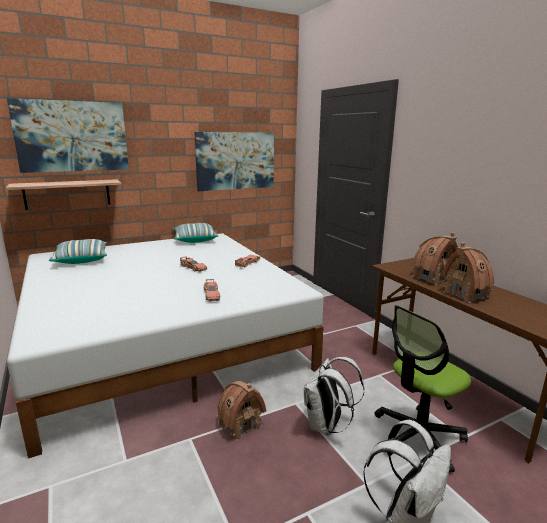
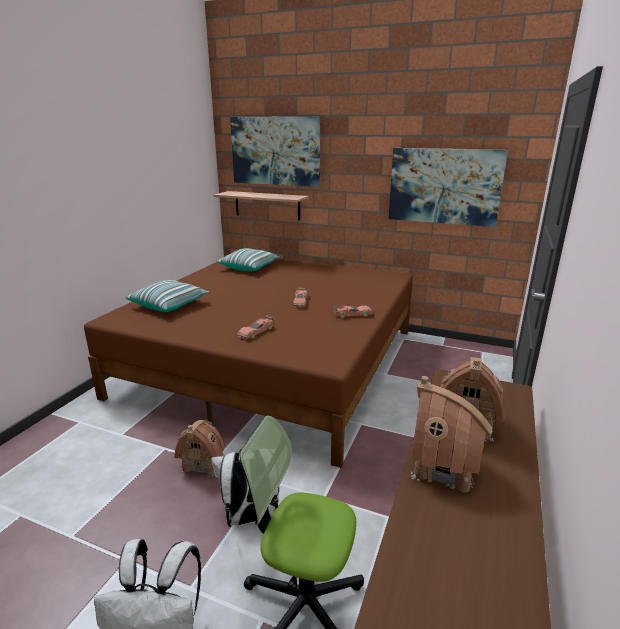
camera: 50 degrees right, 5 degrees up
(163, 338) = (274, 361): white bed -> brown bed
(195, 240) = (366, 274): pillow -> pillow (169, 305)

